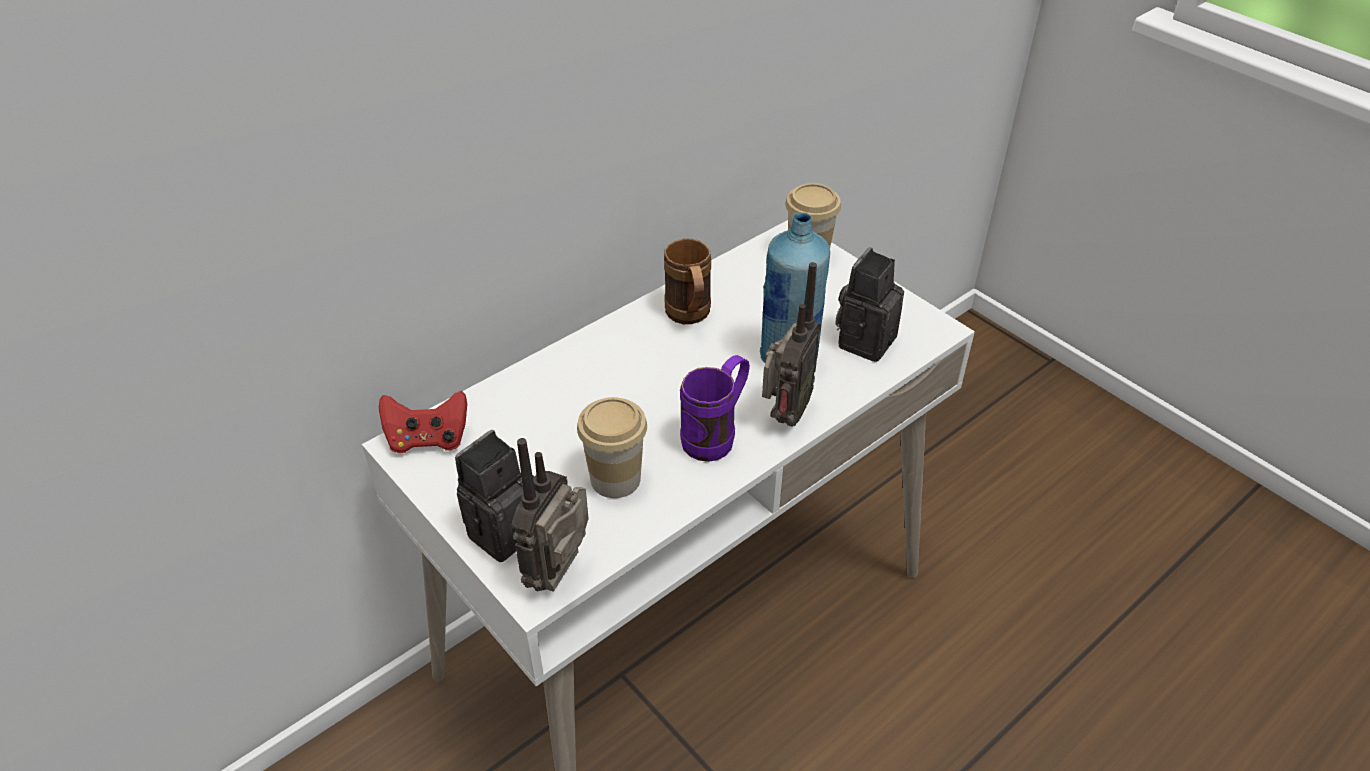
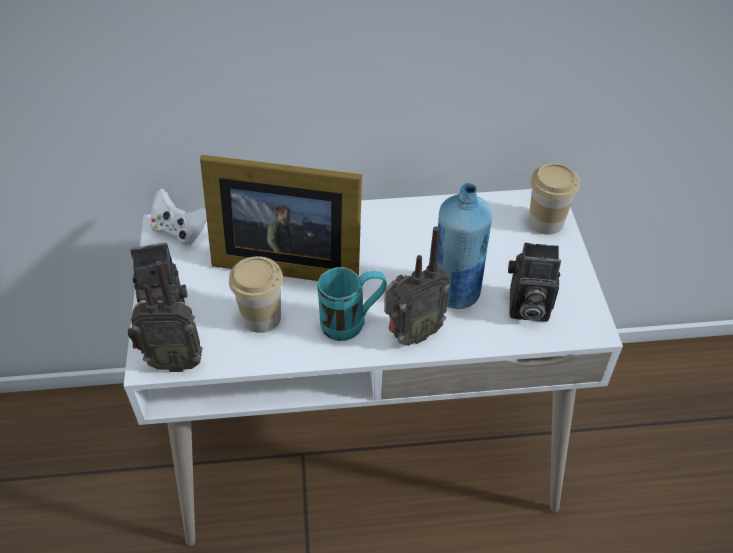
camera: 35 degrees right, 5 degrees up
(428, 439) = (180, 231): red game controller -> white game controller
(561, 574) = (174, 361): radio -> radio turned 150 degrees counterclockwise
(582, 410) = (284, 259): none -> picture frame
(689, 318) = (414, 229): brown mug -> none
(716, 435) = (352, 323): purple mug -> turquoise mug
(864, 339) = (526, 308): camera -> camera turned 150 degrees counterclockwise

